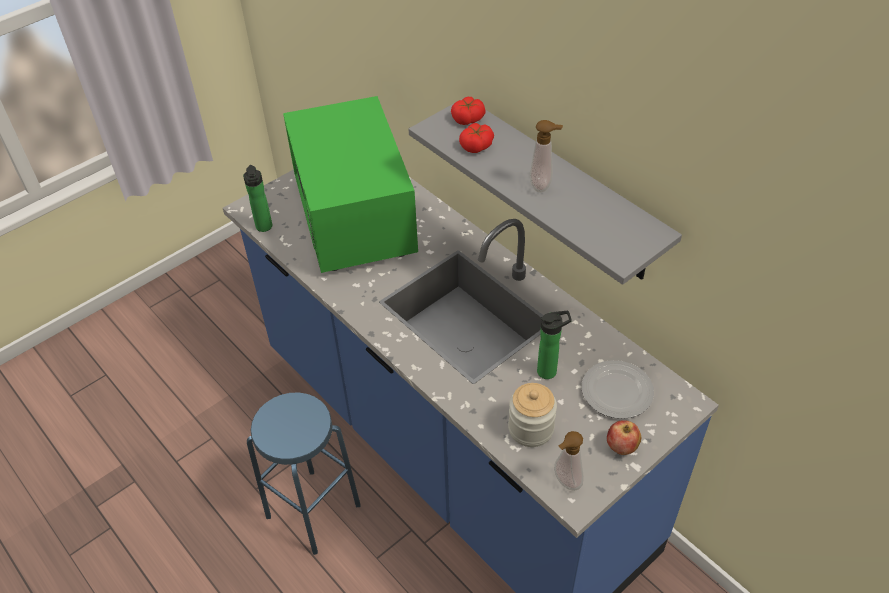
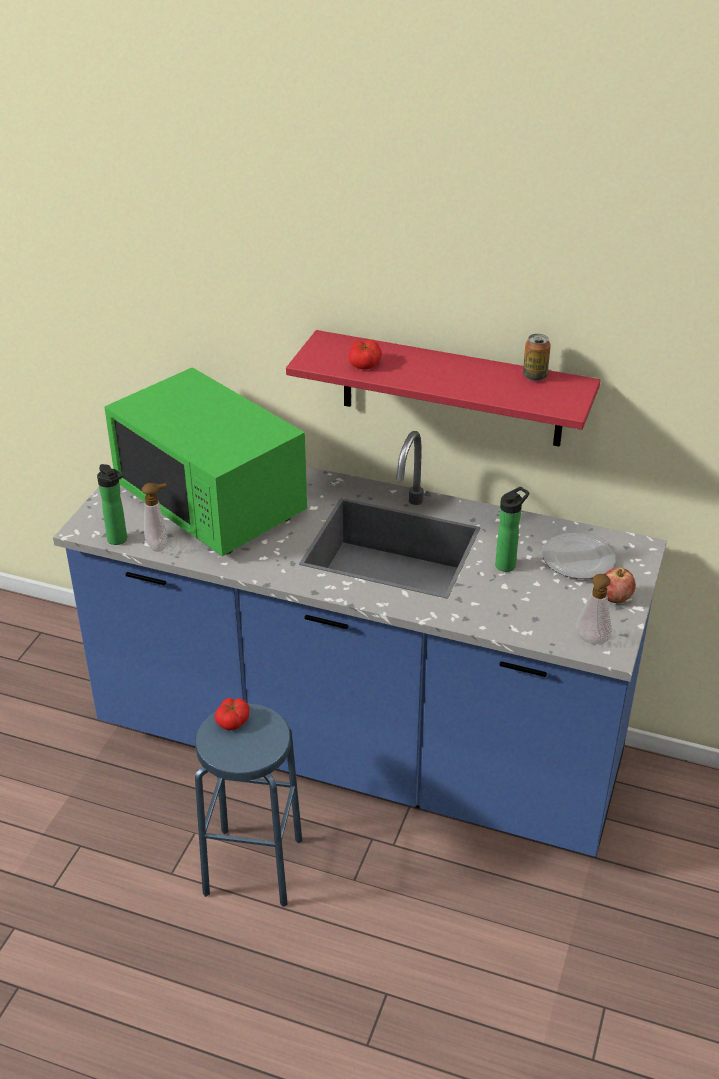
camera: 30 degrees left, 10 degrees down
(468, 119) = (336, 345): tomato -> tomato (233, 720)
(531, 428) = (528, 613): jar -> none
(543, 186) = (453, 377): soap dispenser -> soap dispenser (159, 545)
(561, 191) = (451, 389): grey shelf -> red shelf
(619, 210) = (534, 376): none -> can

